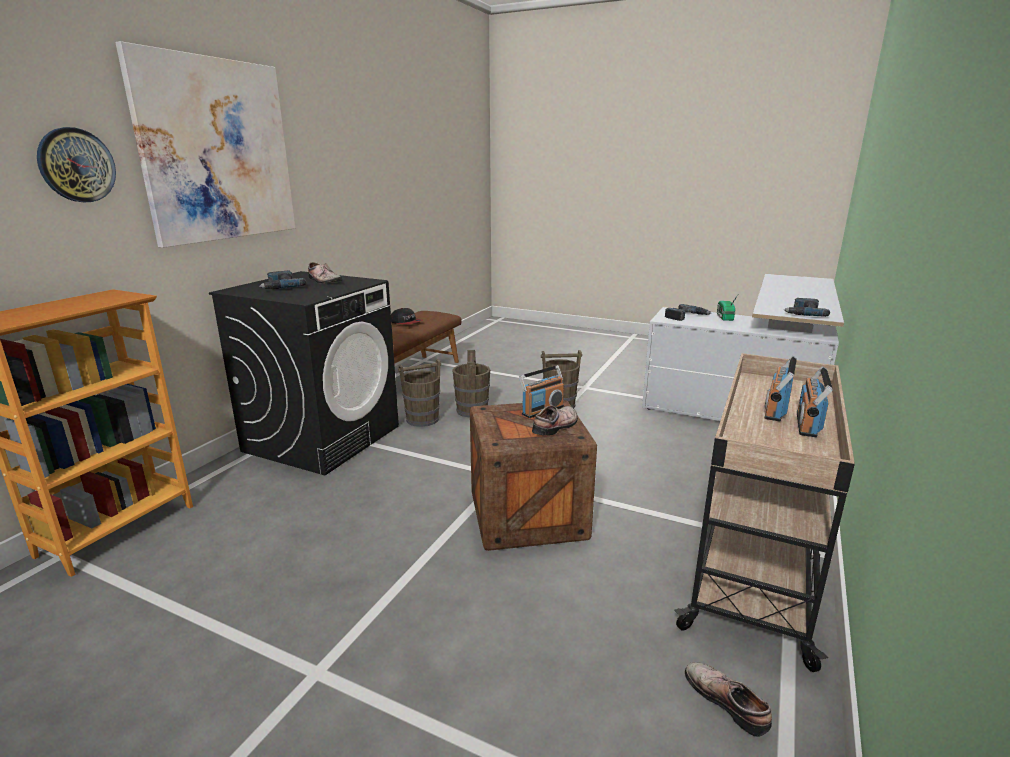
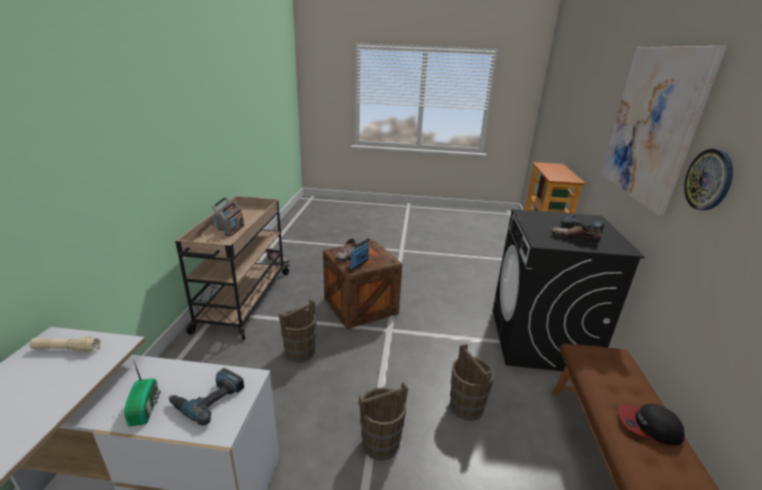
camera: 160 degrees right, 5 degrees up
(76, 165) = (605, 118): wall clock -> wall clock (709, 179)
(422, 419) = (497, 380): brown bucket -> brown bucket (300, 352)
(803, 312) = (67, 349): power drill -> beige flashlight

